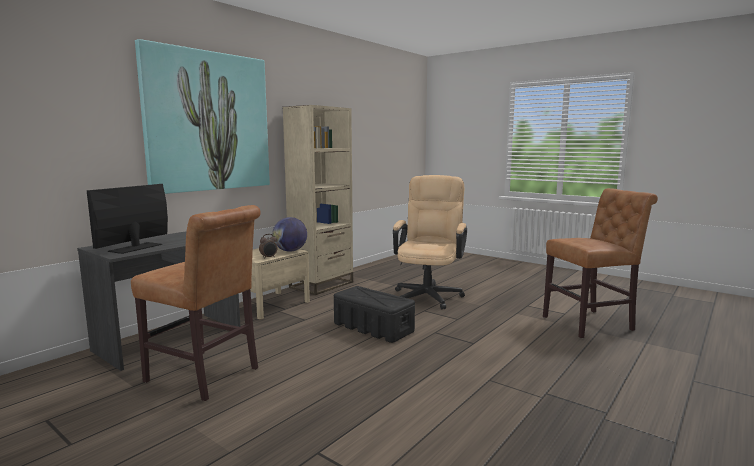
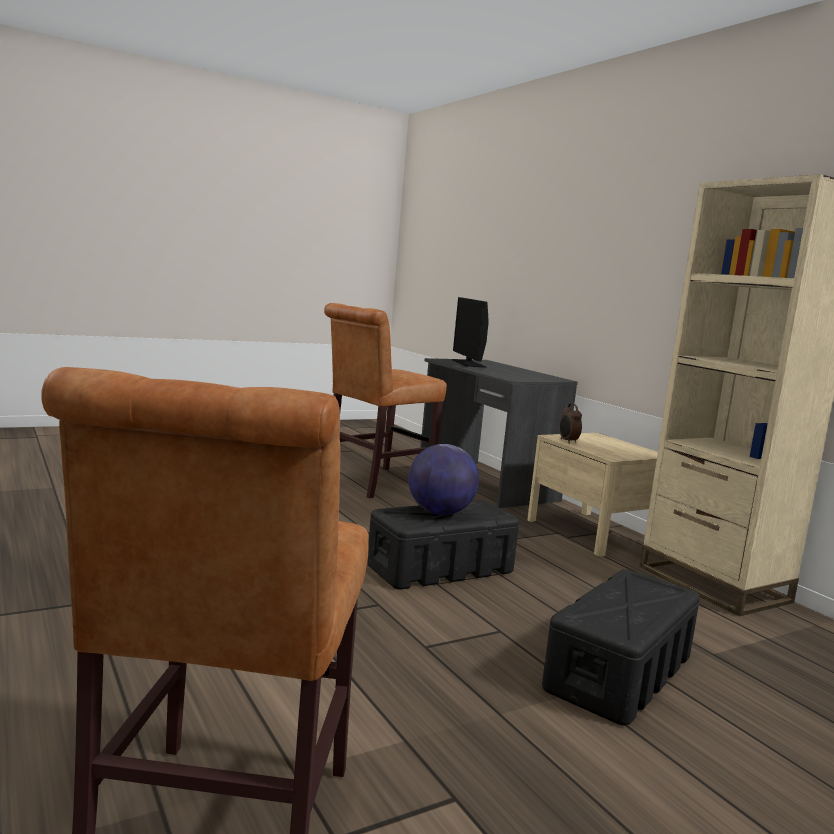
camera: 110 degrees right, 0 degrees up
(135, 248) = (468, 363): monitor -> monitor turned 150 degrees counterclockwise
(208, 122) = (624, 232): picture -> none
(290, 251) = (613, 454): globe -> globe (440, 512)
(429, 294) = (618, 673): beige office chair -> black storage box

